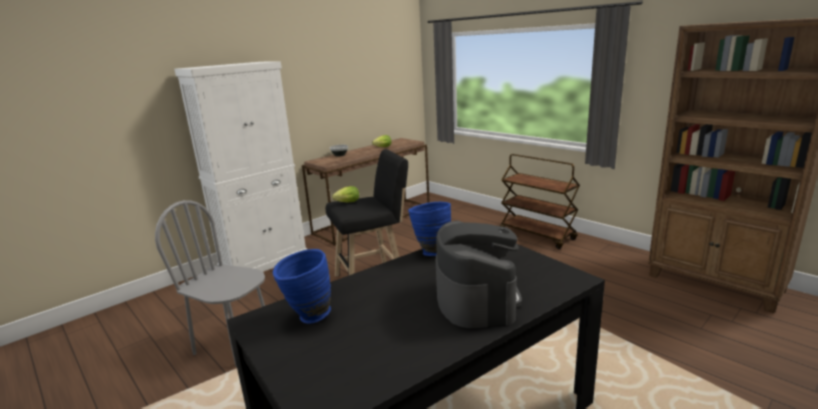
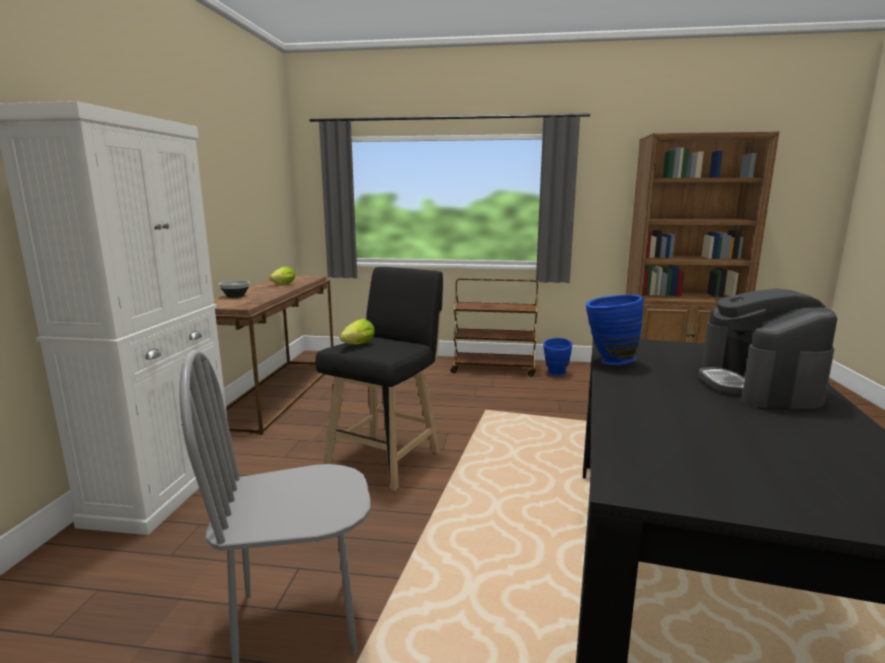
camera: 40 degrees left, 5 degrees down
(307, 317) = (677, 455): blue vase -> blue vase (556, 374)
(476, 299) = (757, 386): coffee machine -> coffee machine turned 135 degrees counterclockwise

